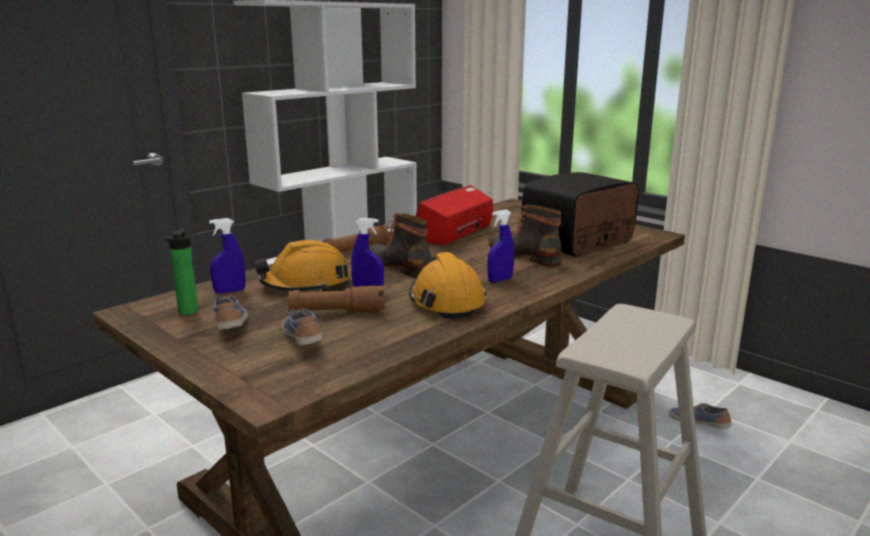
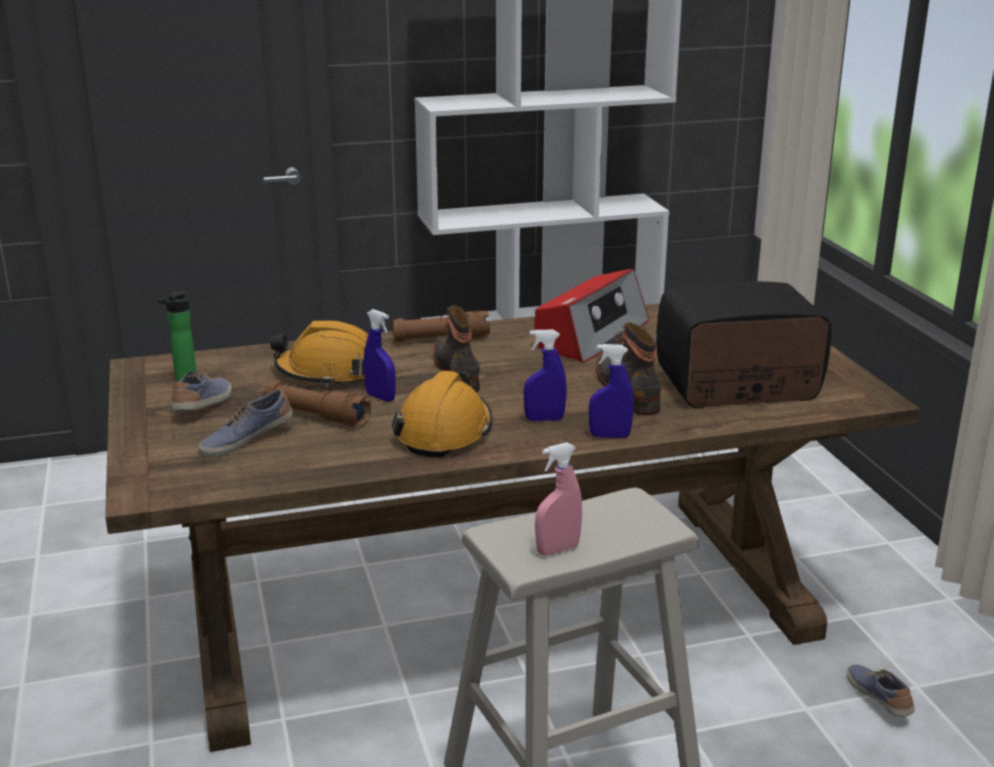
camera: 30 degrees right, 5 degrees up
(230, 291) = (249, 364): blue spray bottle -> blue spray bottle (609, 436)
(303, 339) = (246, 440): shoe -> shoe turned 135 degrees counterclockwise
(452, 232) = (591, 335): radio -> radio turned 150 degrees clockwise
(636, 349) = (557, 549): none -> pink spray bottle

